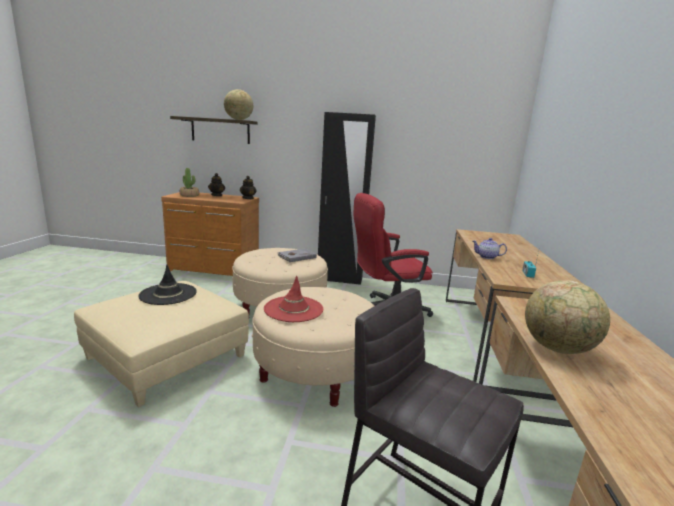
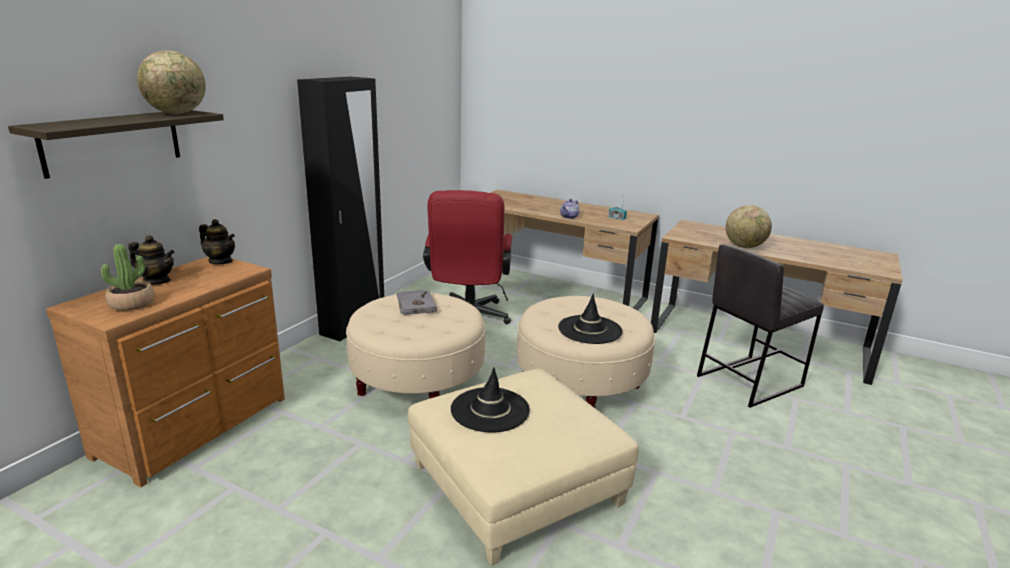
camera: 70 degrees left, 5 degrees up
(293, 309) = (589, 330): red hat -> black hat

